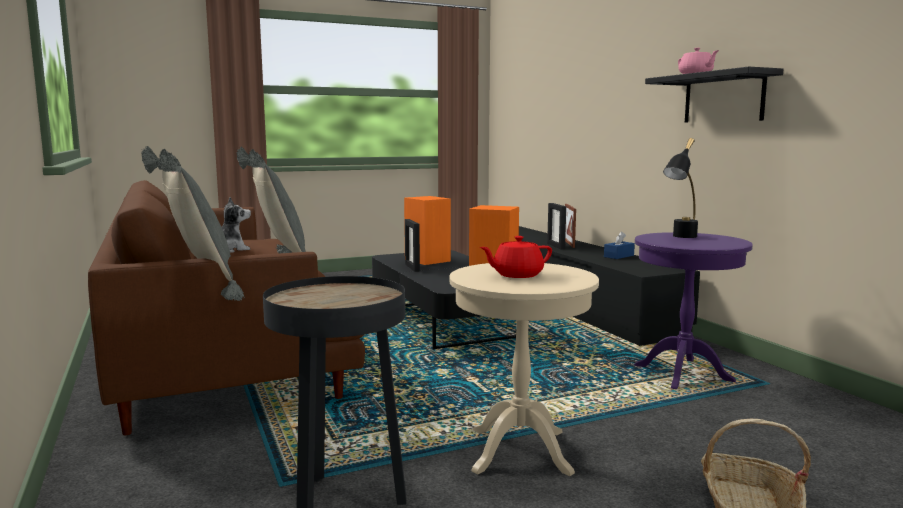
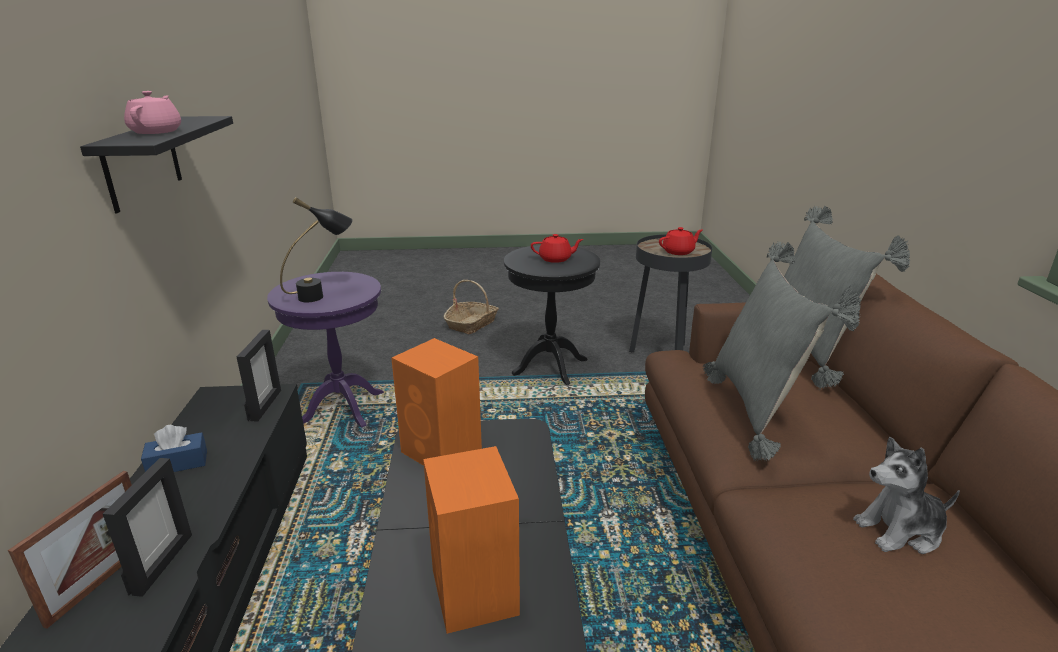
camera: 160 degrees left, 15 degrees up
(326, 294) = (679, 252): none -> red teapot
(413, 267) = (529, 541): picture frame -> picture frame (265, 405)
(519, 451) = (550, 366): beige side table -> black side table

